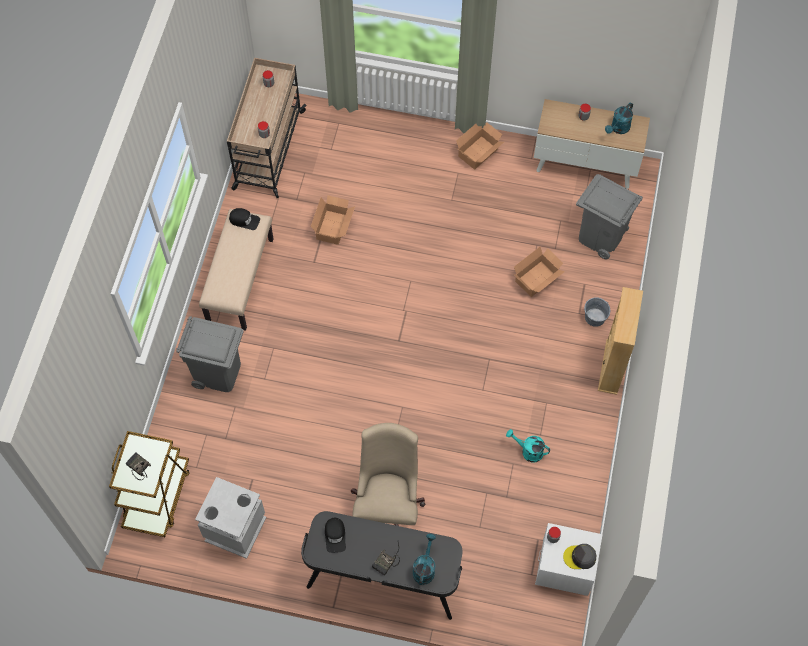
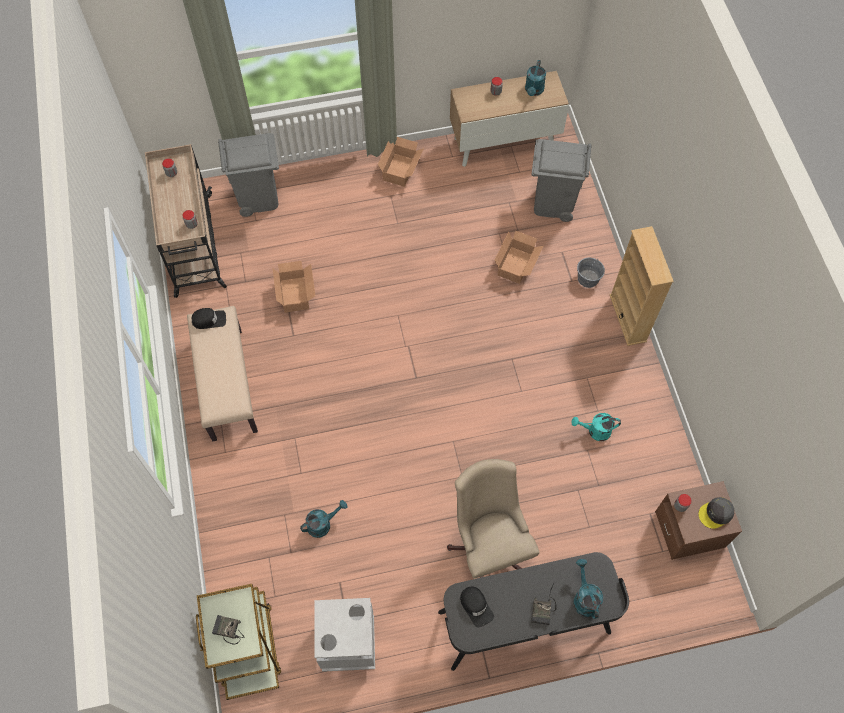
camera: 25 degrees left, 0 degrees up
(218, 372) = (250, 487): grey trash can -> grey trash can (258, 197)
(262, 427) = (323, 524): none -> turquoise watering can
(565, 567) = (689, 529): white nightstand -> brown nightstand

